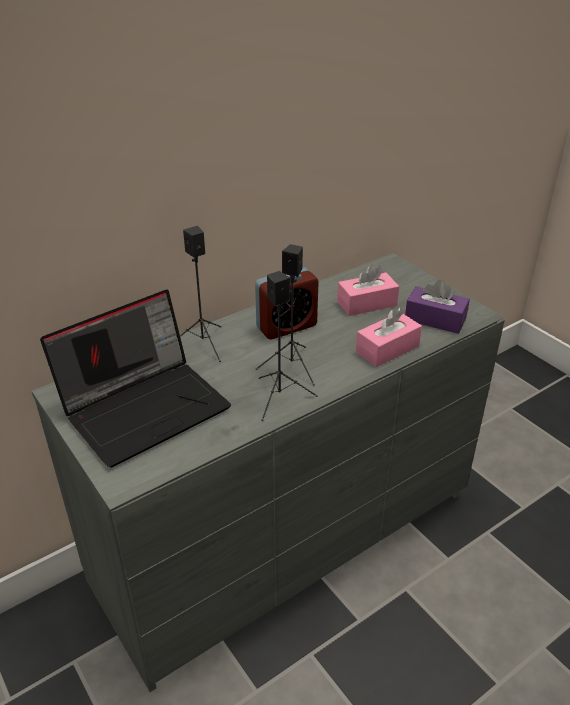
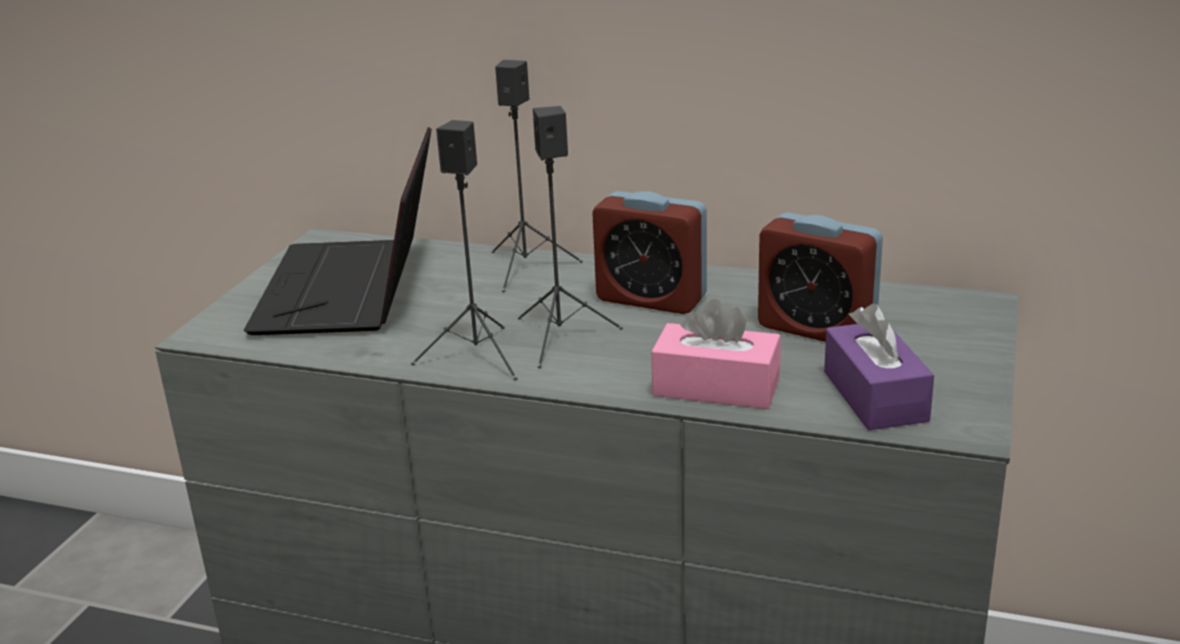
camera: 55 degrees right, 10 degrees down
(146, 407) = (353, 290): laptop -> laptop turned 75 degrees clockwise
(367, 303) = (816, 328): pink tissue box -> alarm clock

